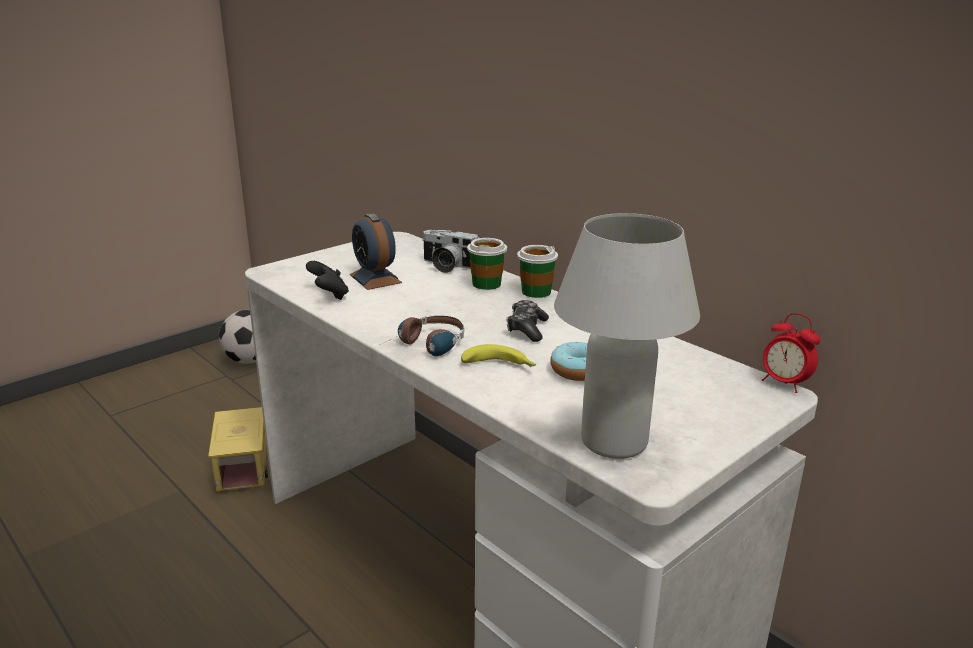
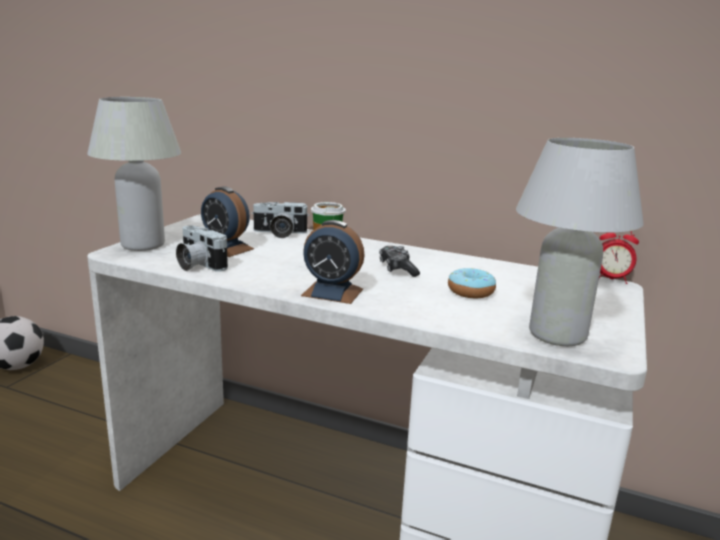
camera: 25 degrees left, 5 degrees down
(243, 464) = (63, 462): toy truck -> none
(302, 265) = (143, 245): none -> white table lamp
(329, 295) = (197, 265): black game controller -> camera
(426, 347) = (332, 292): headphones -> alarm clock
(500, 366) = (409, 297): banana -> none
(536, 292) = (372, 243): cup -> none

